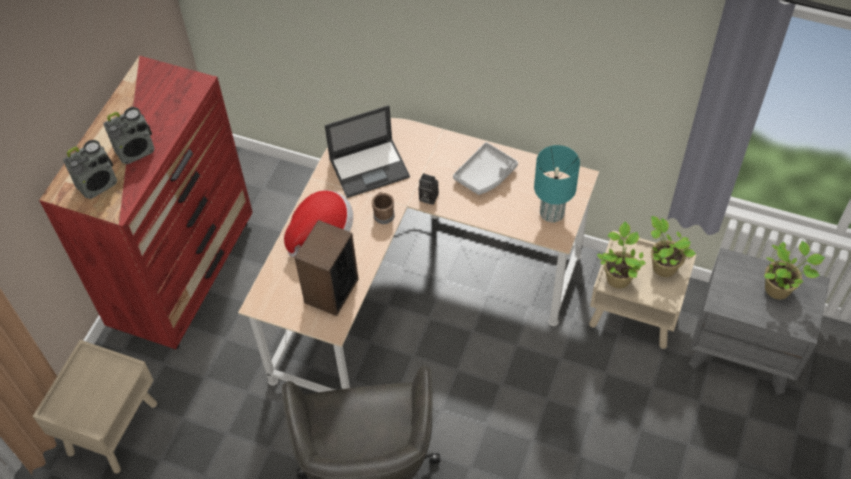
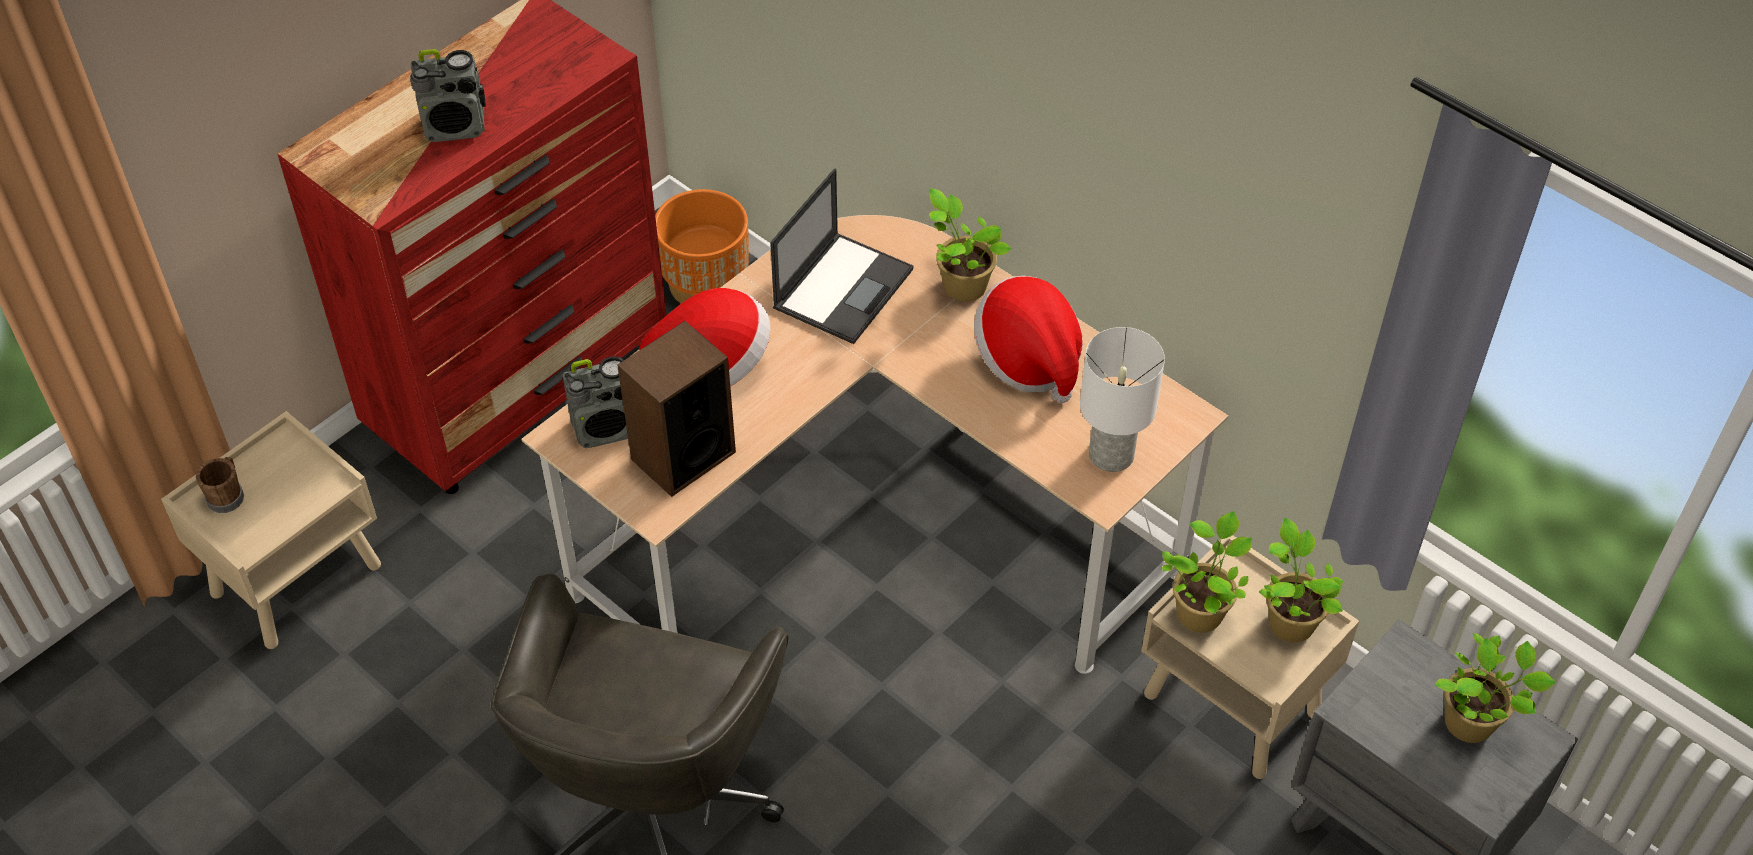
camera: 20 degrees right, 5 degrees down
(98, 184) = (374, 158): radio -> radio (606, 429)
(260, 182) = (706, 283): none -> orange planter
(370, 167) = (843, 287): laptop -> laptop turned 60 degrees counterclockwise
(383, 213) = (828, 365): brown mug -> brown mug (227, 495)
(427, 198) = (912, 364): camera -> none
(431, 145) = (962, 285): none -> potted plant
(485, 175) = (1029, 359): grey tray -> hat
(551, 212) = (1110, 454): turquoise table lamp -> white table lamp

